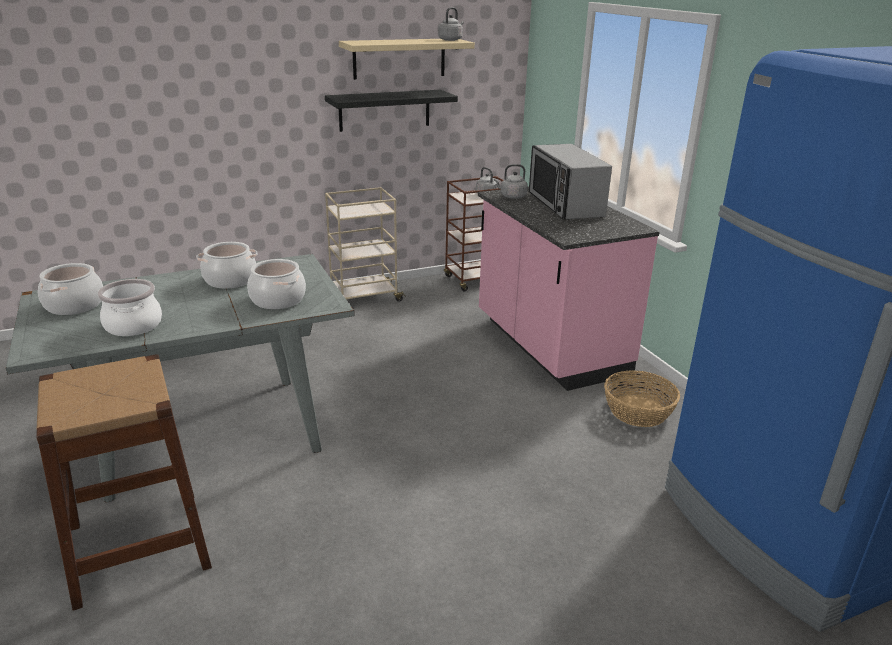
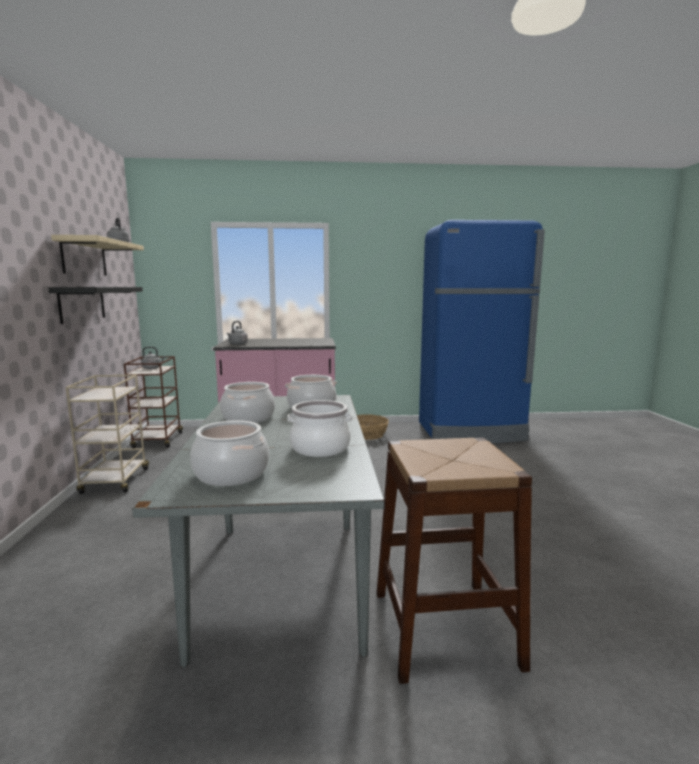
camera: 70 degrees left, 15 degrees down
(564, 205) = (270, 341): microwave -> none

